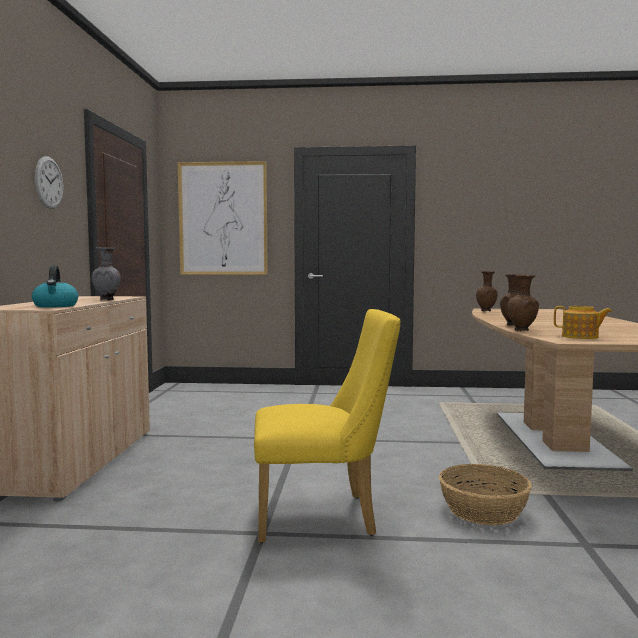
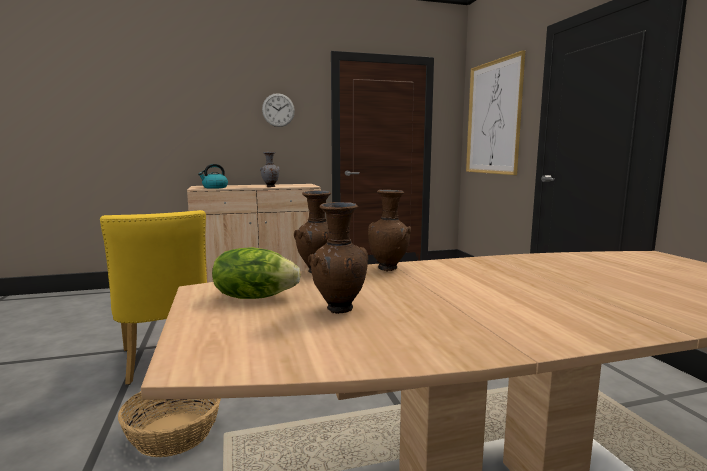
camera: 70 degrees right, 5 degrees up
(486, 311) = (609, 256): brown vase -> brown vase (339, 310)
(581, 337) = (254, 297): teapot -> lettuce

